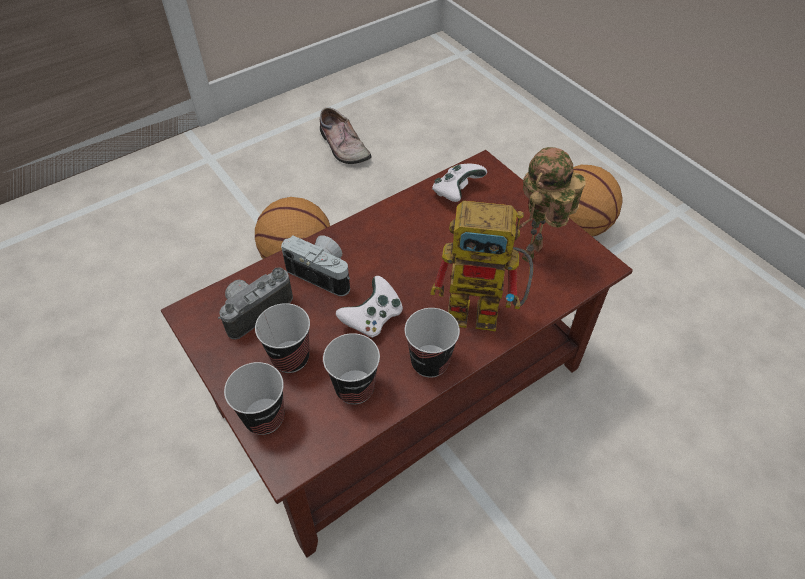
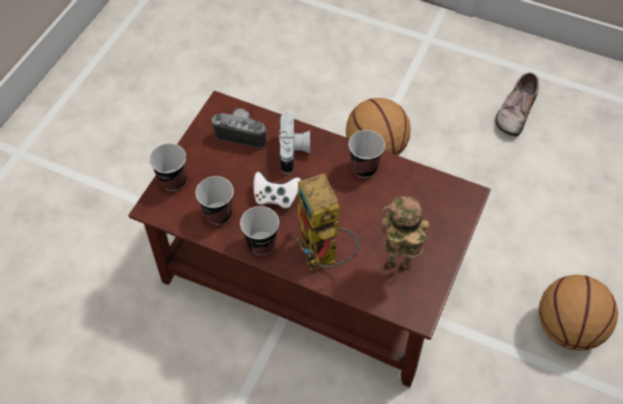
camera: 60 degrees right, 5 degrees up
(290, 358) = (219, 171): cup -> cup (364, 168)
(456, 191) = (426, 190): white game controller -> none

